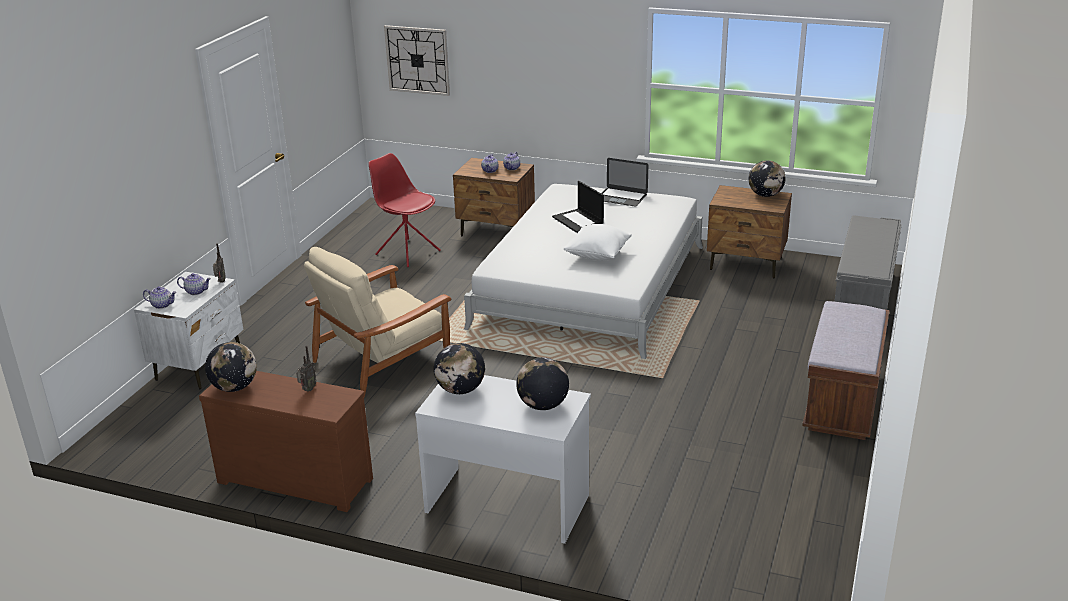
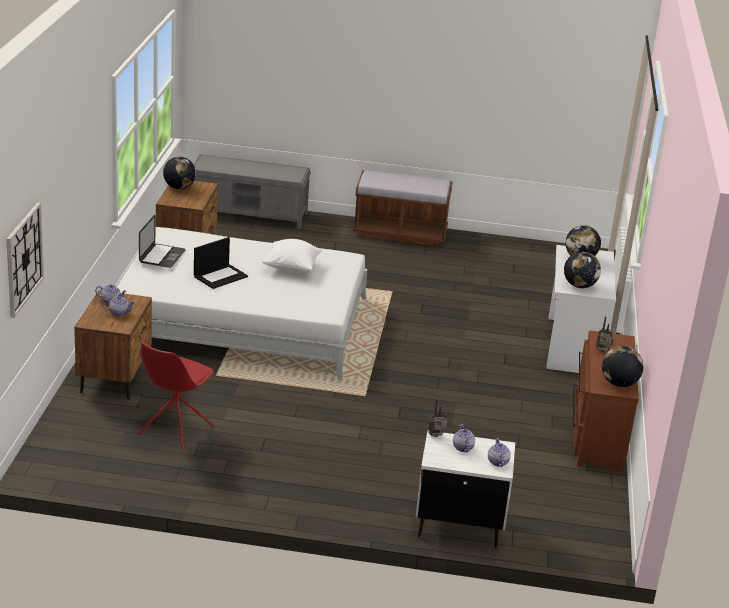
camera: 105 degrees left, 0 degrees up
(383, 359) = (408, 418): beige armchair -> none

